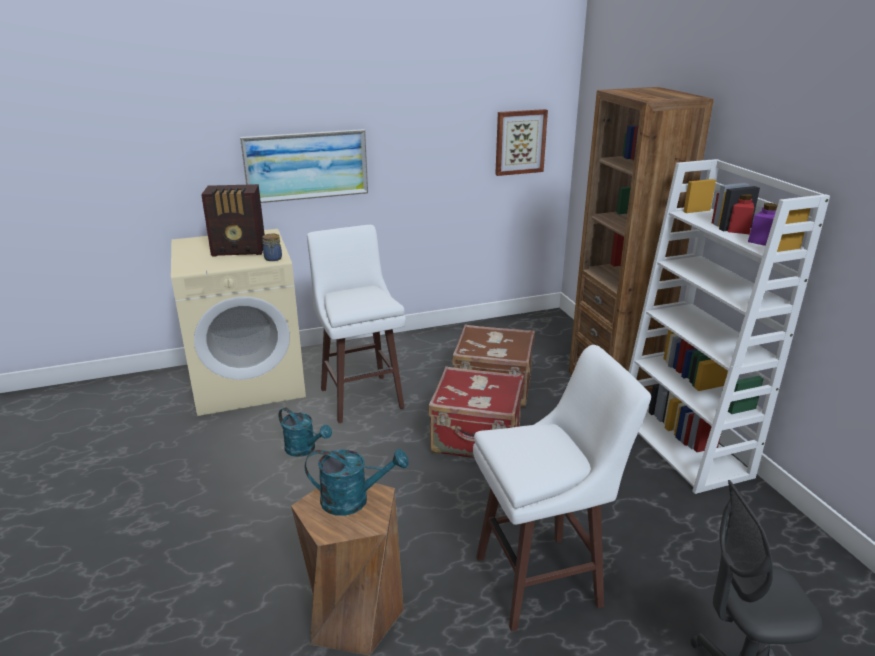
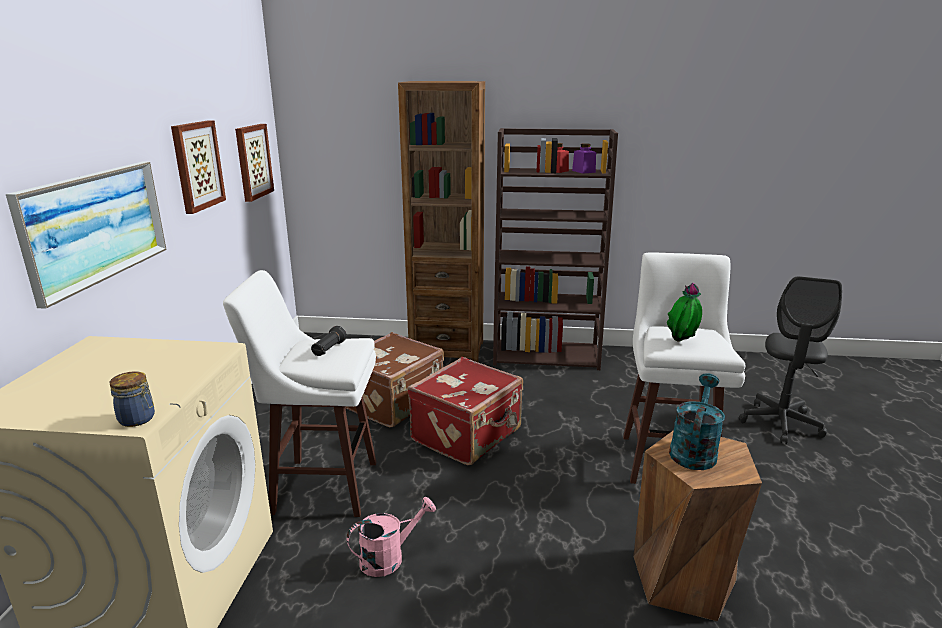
camera: 65 degrees left, 5 degrees down
(240, 250) = (131, 370): radio -> none
(273, 259) = (211, 352): jar -> jar (138, 419)
(304, 449) = (389, 557): turquoise watering can -> pink watering can
(363, 297) = (328, 349): none -> black flashlight
(430, 138) = (197, 165): none -> picture
(521, 446) = (682, 342): none -> potted plant
(684, 446) = (547, 355): white bookcase -> brown bookcase

